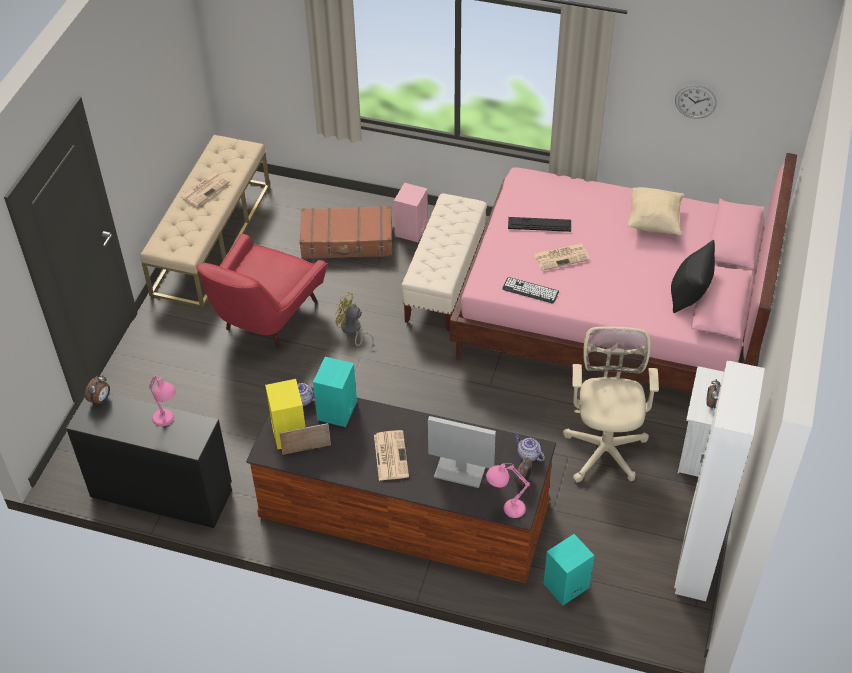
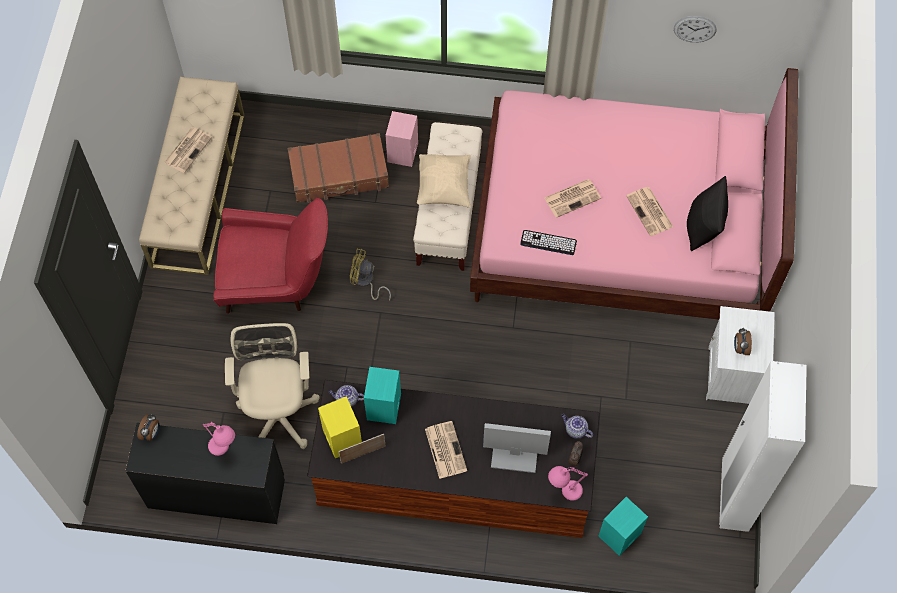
camera: 10 degrees left, 15 degrees up
(265, 321) = (275, 282): red armchair -> red armchair turned 105 degrees counterclockwise
(539, 224) = (544, 161): keyboard -> none
(605, 447) = (634, 381): beige office chair -> beige office chair (278, 413)
(637, 276) = (650, 212): none -> newspaper
(654, 222) = (657, 143): beige pillow -> beige pillow (444, 188)

